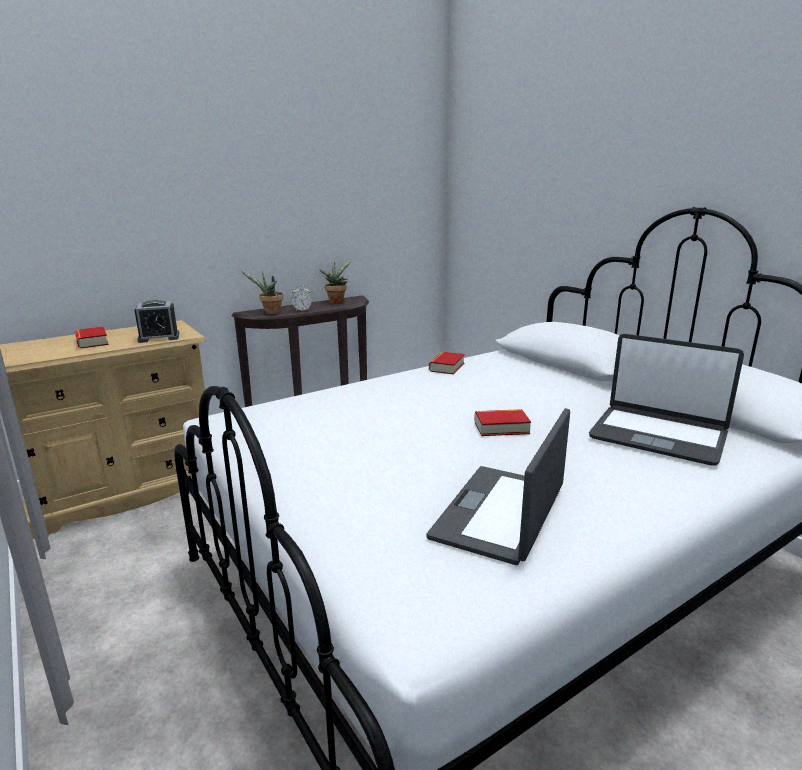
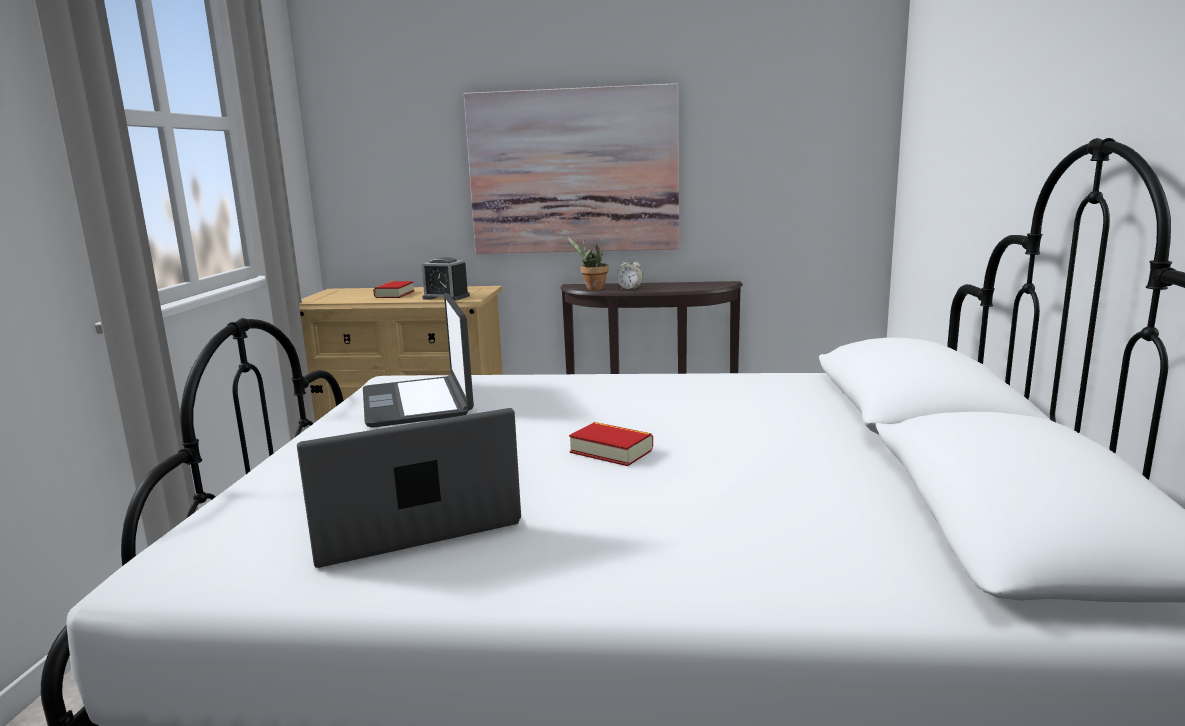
camera: 40 degrees right, 5 degrees down
(235, 215) = (573, 171): none -> picture
(336, 302) = (690, 285): potted plant -> none
(446, 367) = (706, 377): book -> none
(658, 435) = (793, 518): laptop -> laptop (418, 403)

